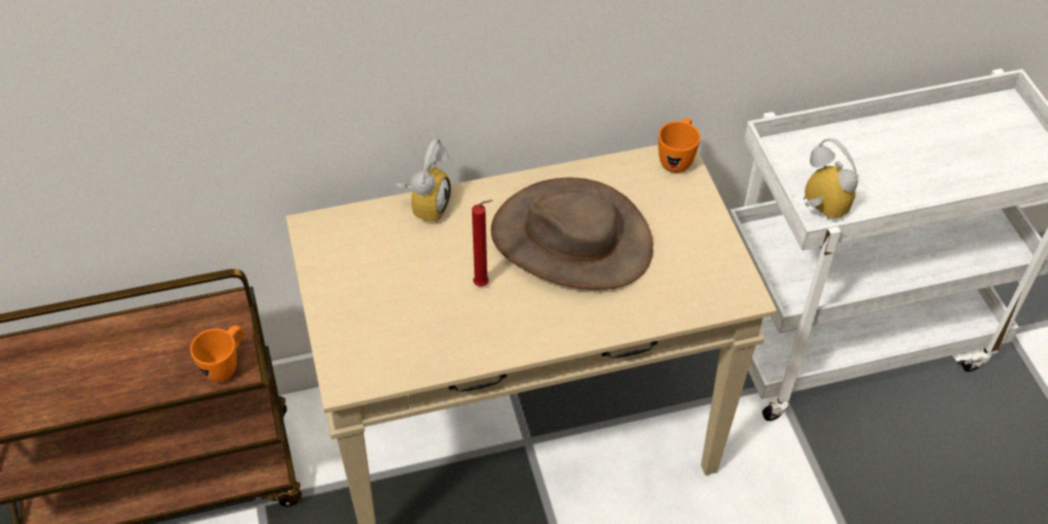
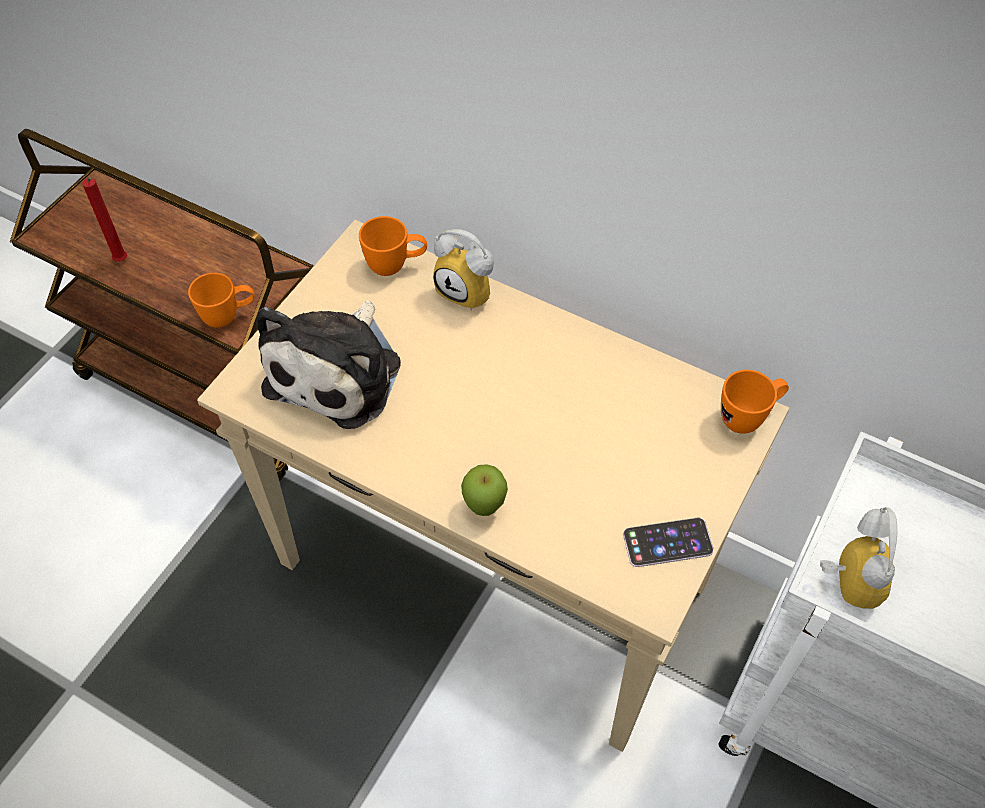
camera: 45 degrees right, 5 degrees up
(355, 224) = (396, 266): none -> orange mug
(401, 316) = (339, 371): none -> plush toy
(425, 205) = (469, 291): alarm clock -> alarm clock turned 60 degrees clockwise
(483, 284) = (434, 397): red candle -> red candle (122, 262)
(571, 239) = (556, 416): brown hat -> none
(593, 322) = (484, 507): none -> apple
(714, 260) = (667, 542): none -> phone

